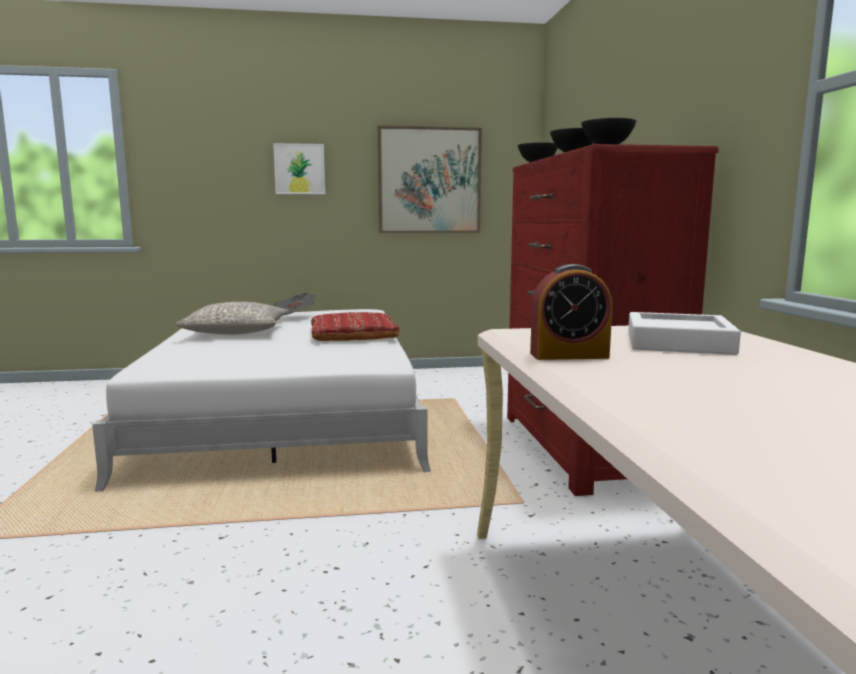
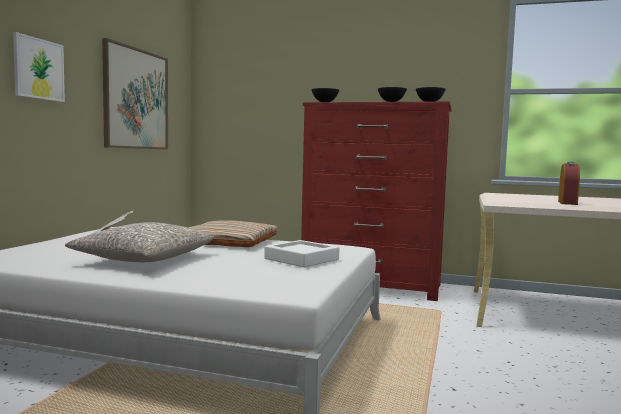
camera: 65 degrees left, 5 degrees down
(353, 335) = (229, 242): red pillow -> beige pillow
(678, 343) = (537, 197): white tray -> white tray (301, 259)

